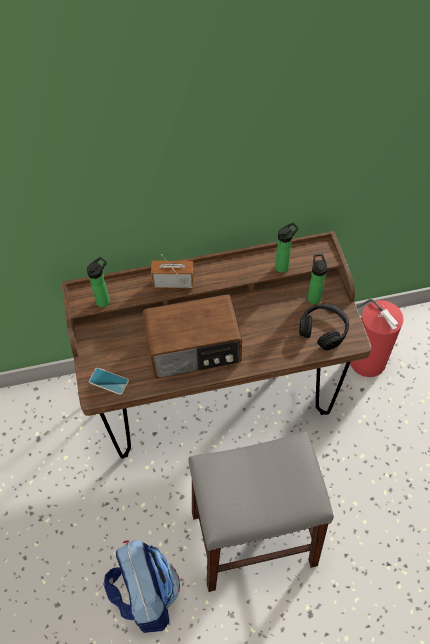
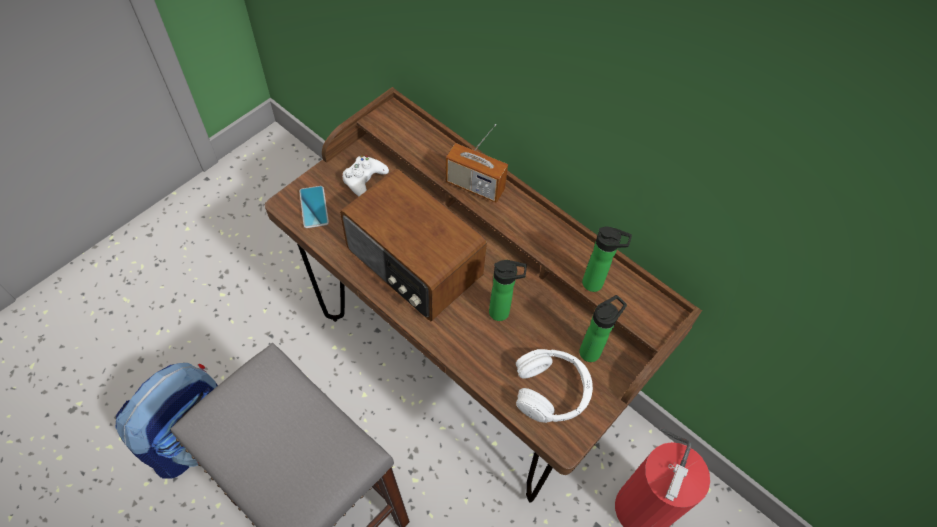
camera: 50 degrees right, 0 degrees up
(104, 300) = (400, 137): bottle -> bottle (502, 312)
(110, 342) = (364, 179): none -> white game controller
(174, 283) = (475, 186): radio -> radio turned 150 degrees clockwise
(323, 330) = (551, 391): black headphones -> white headphones

